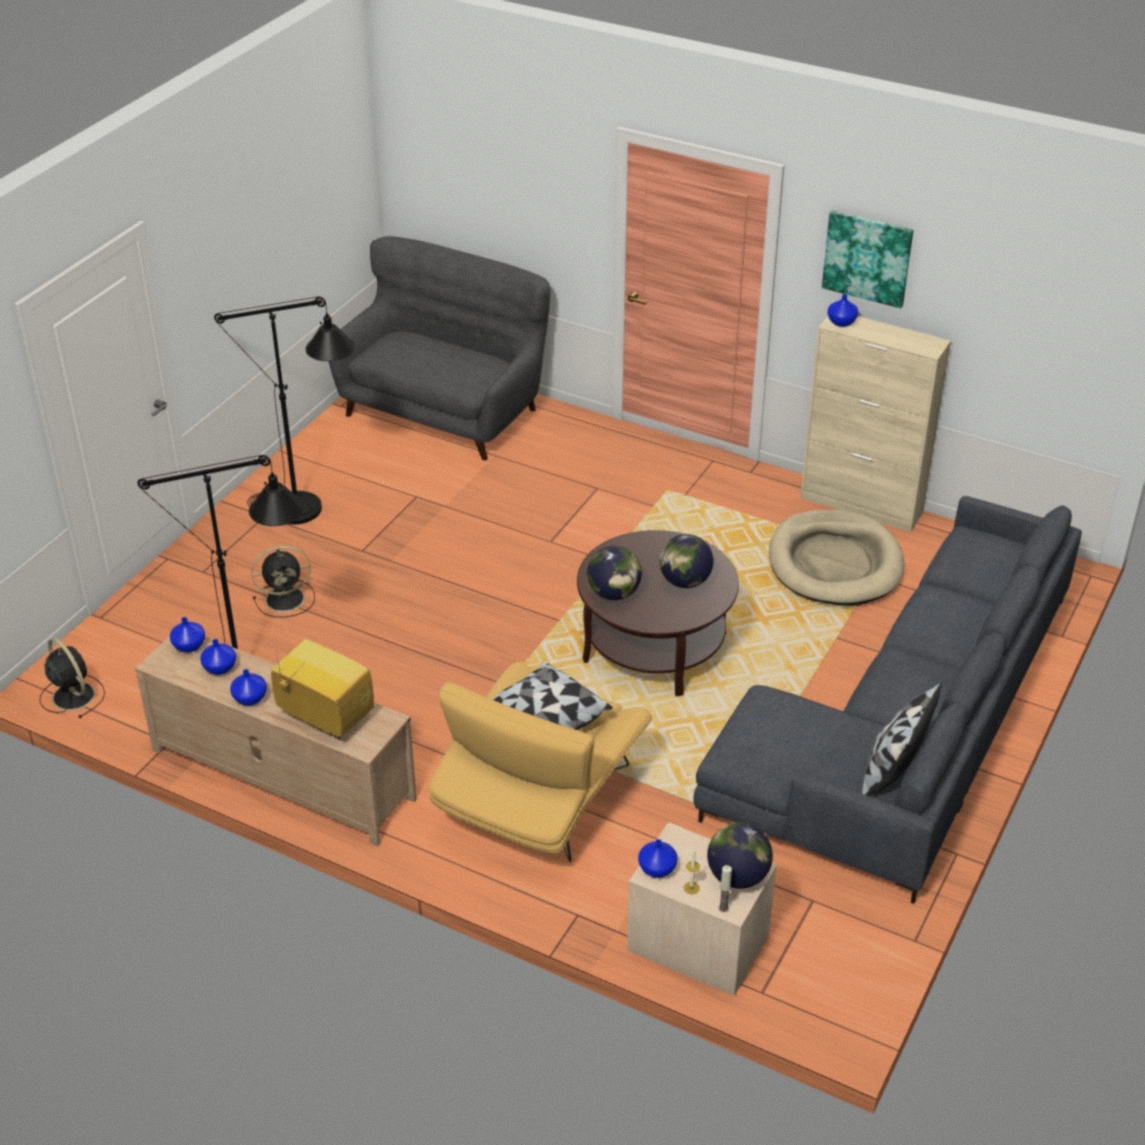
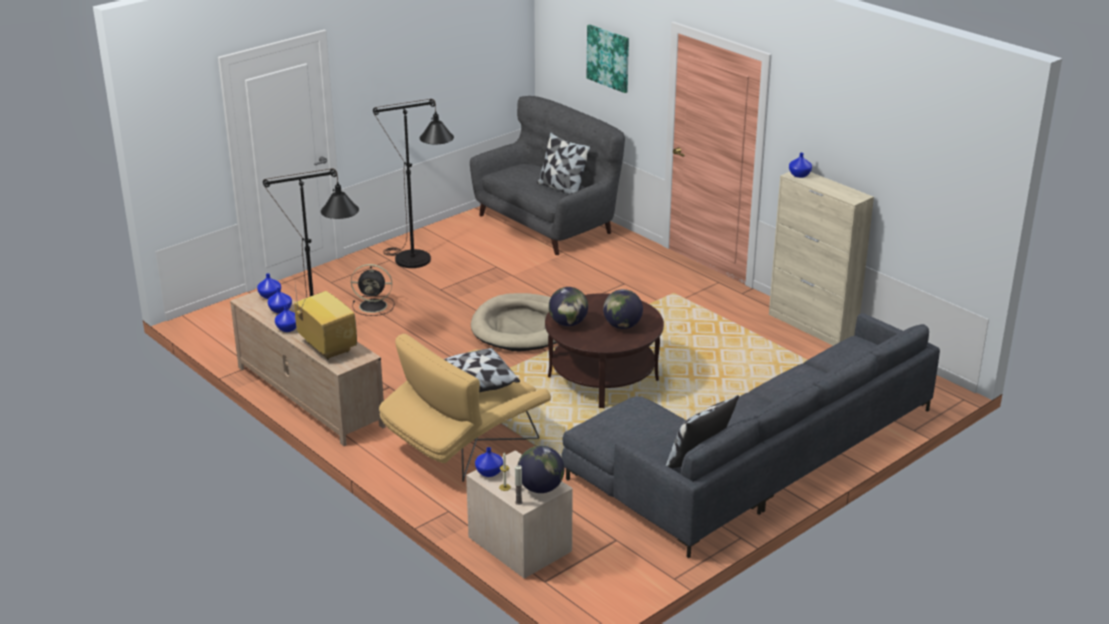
camera: 20 degrees right, 10 degrees down
(72, 695) = (209, 330): black fan -> none
(469, 366) = (562, 188): none -> pillow
(834, 563) = (767, 356): beige dog bed -> beige dog bed (522, 327)
(867, 258) = (821, 128): picture -> picture (608, 58)

